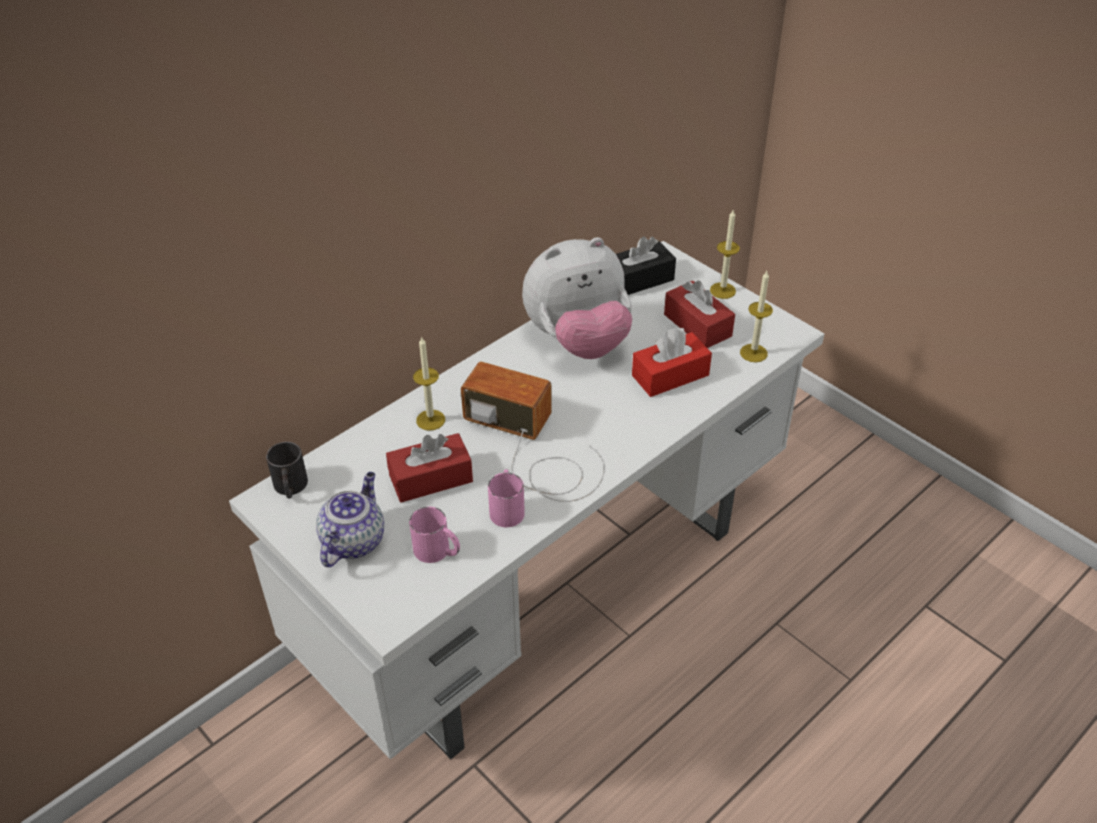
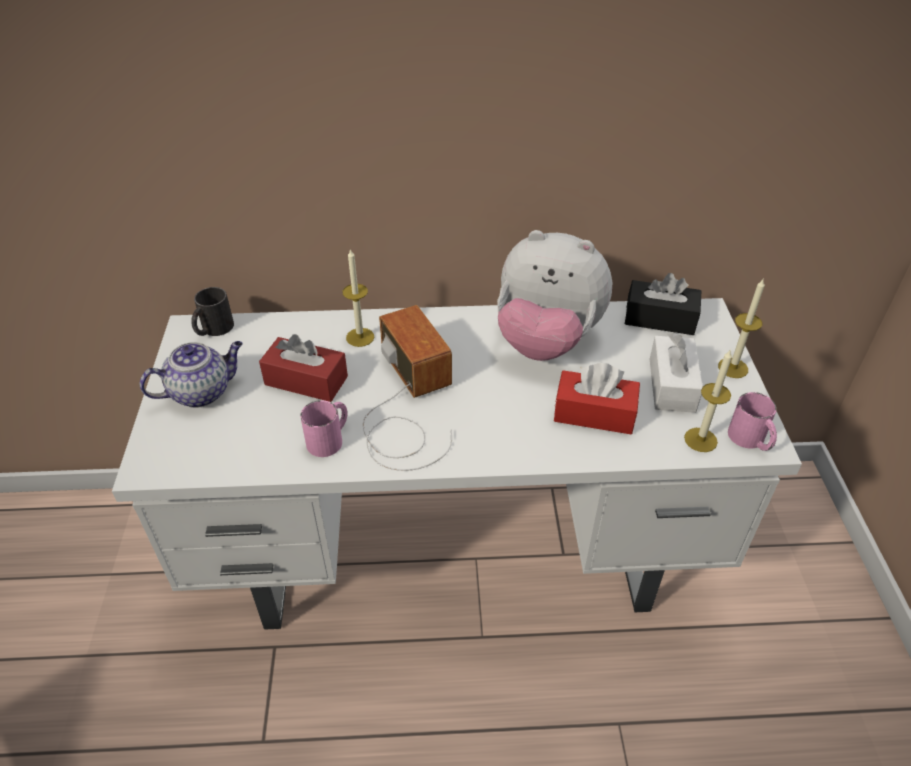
camera: 40 degrees right, 0 degrees up
(438, 551) = (242, 438): pink mug -> pink mug (751, 440)
(697, 325) = (671, 385): red tissue box -> white tissue box

